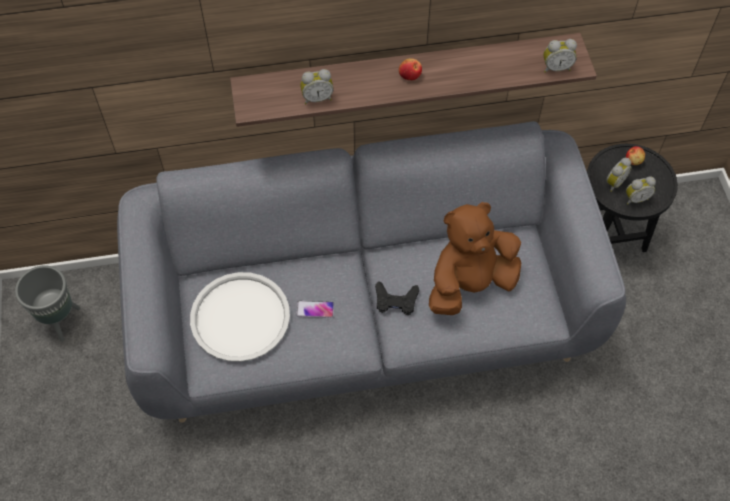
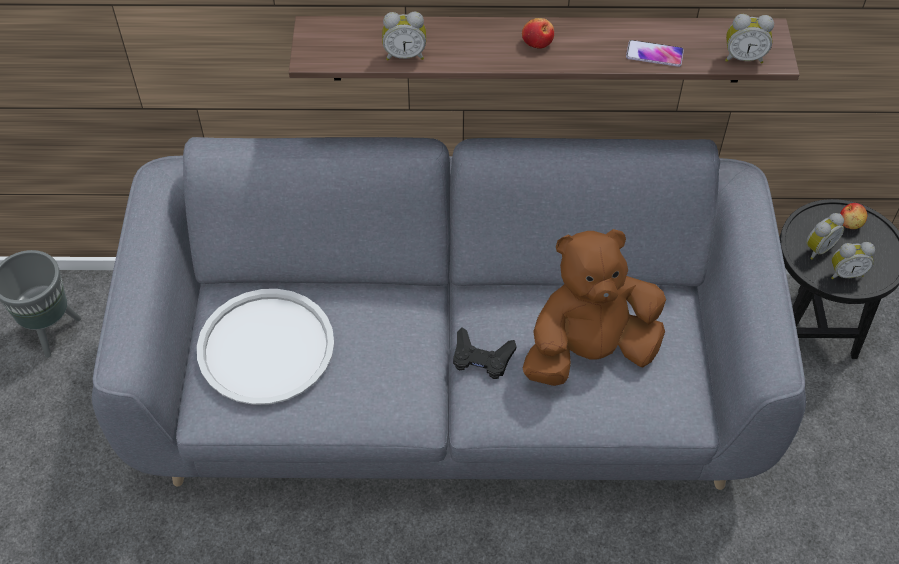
camera: 10 degrees right, 5 degrees down
(315, 309) = (369, 352): phone -> phone (654, 54)

